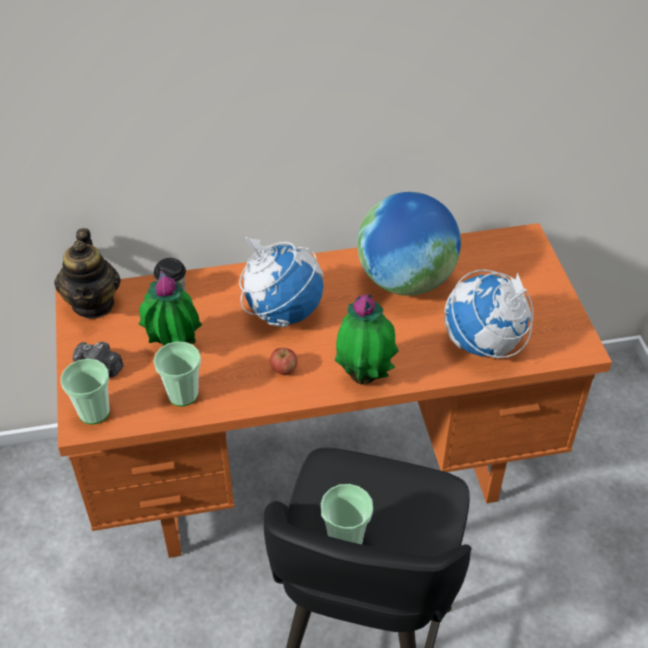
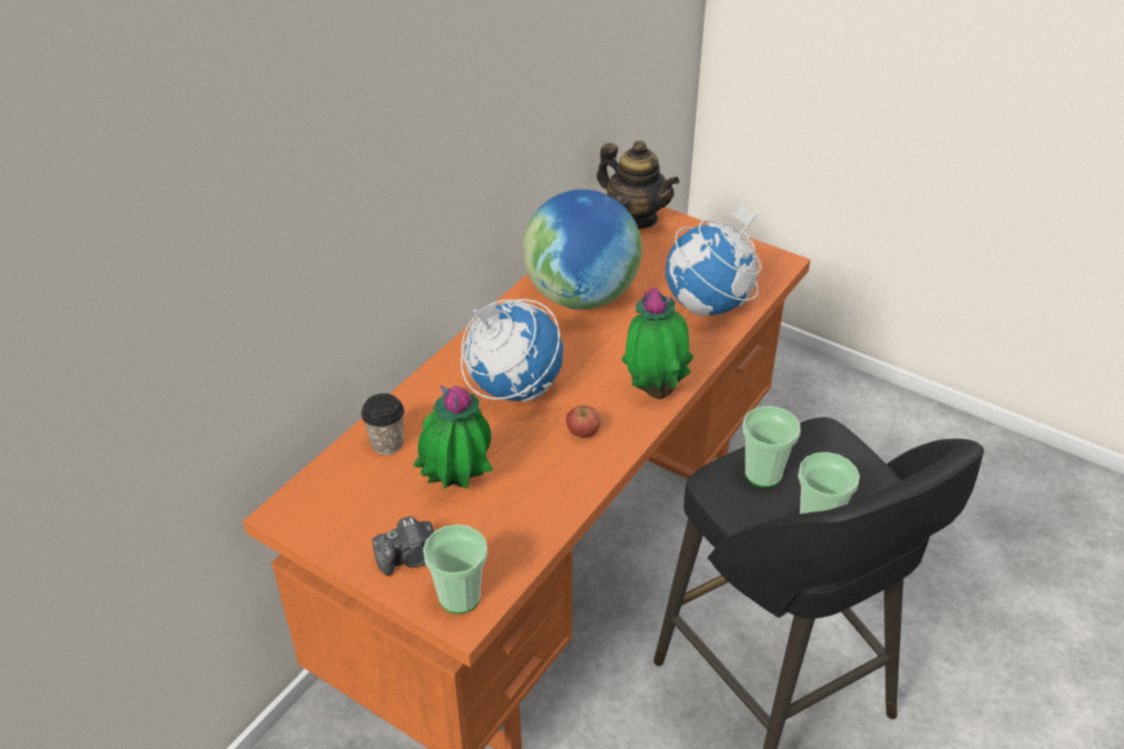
camera: 45 degrees left, 5 degrees down
(93, 303) = (311, 506): teapot -> teapot (635, 218)
(183, 394) = (523, 518): cup -> cup (763, 473)

